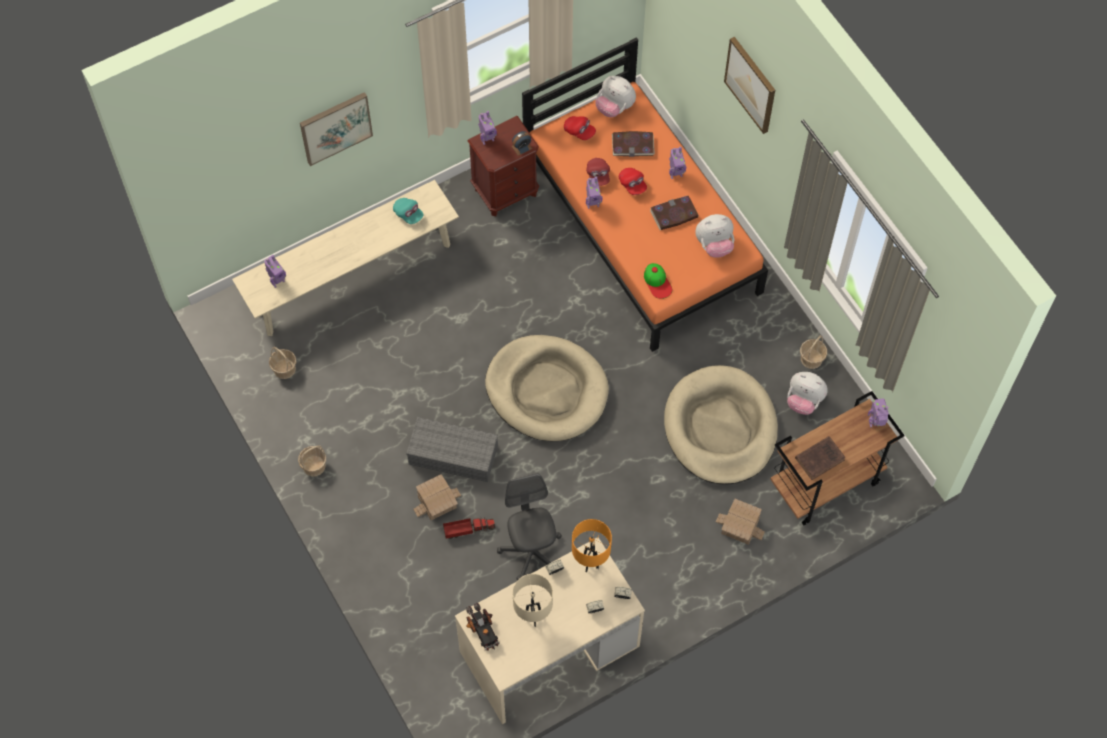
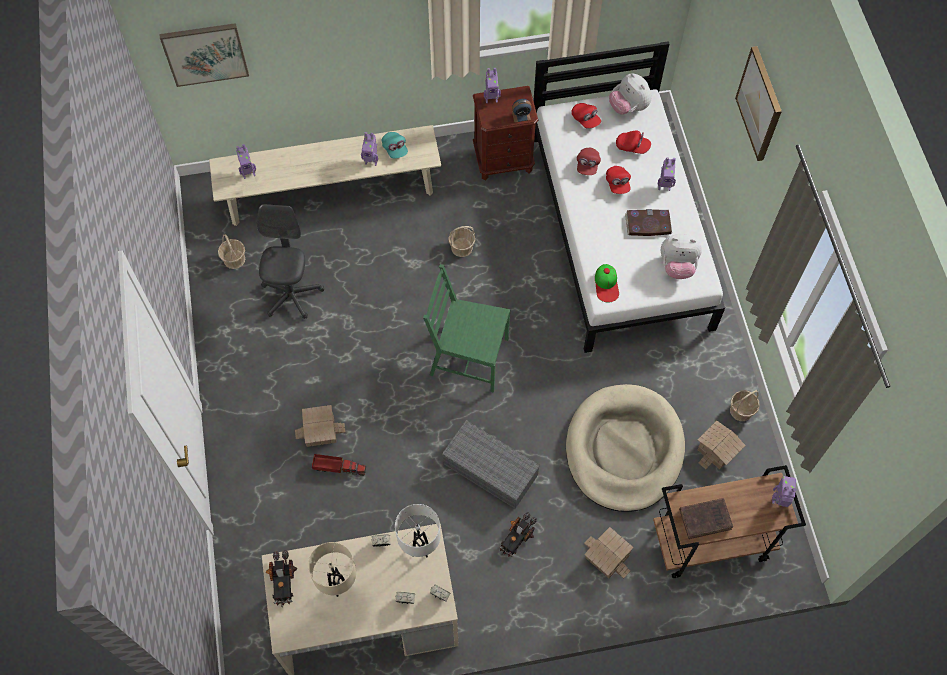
camera: 20 degrees right, 0 degrees up
(313, 466) = (221, 358): basket -> basket (461, 247)
(335, 127) = (333, 34): picture -> picture (205, 53)
(454, 454) = (356, 390): grey storage box -> grey storage box (492, 469)
(531, 552) = (389, 511): grey office chair -> grey office chair (291, 295)
(546, 390) = (468, 357): beige dog bed -> green chair
(590, 564) = (420, 549): orange table lamp -> white table lamp
(592, 204) = (571, 190): toy robot -> toy robot (371, 161)
(633, 145) = (632, 147): book -> red cap
(641, 226) = (619, 231): orange bed -> white bed
(654, 536) = (517, 537): none -> toy truck
(804, 401) = (718, 450): plush toy -> toy house

